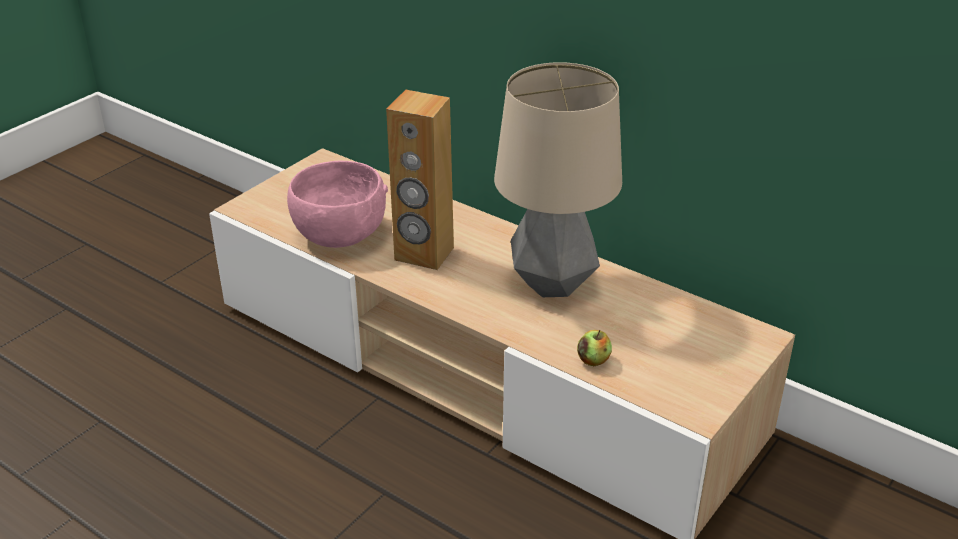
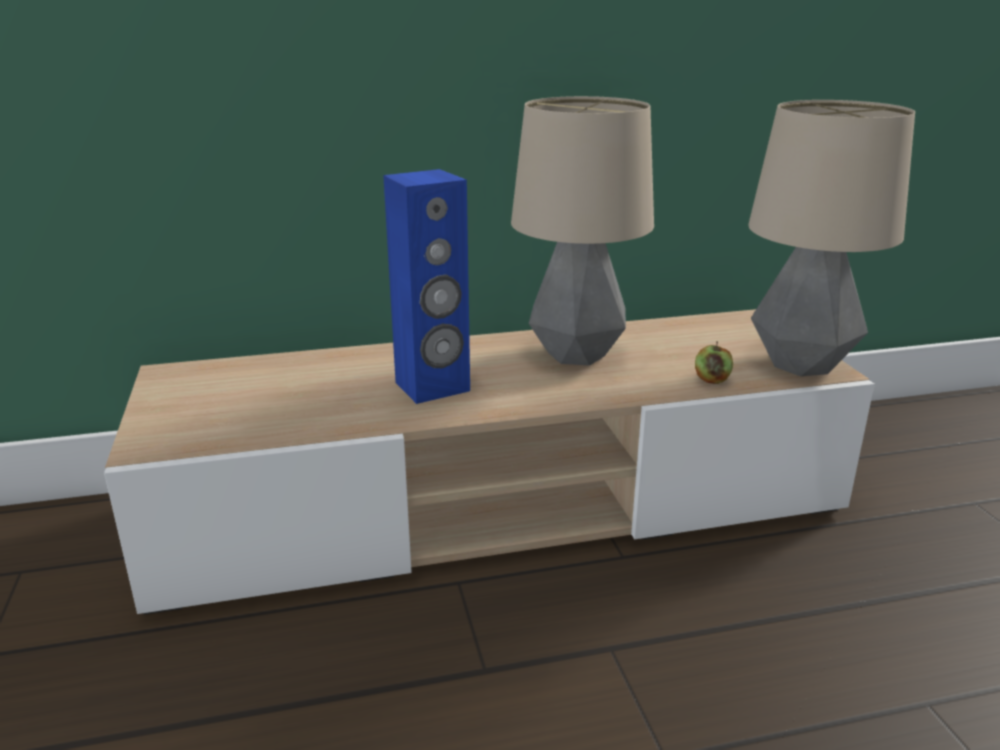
camera: 50 degrees left, 10 degrees down
(340, 235) = (318, 413): pink bowl -> none
(424, 254) = (433, 387): brown speaker -> blue speaker
(688, 394) = (801, 364): none -> table lamp

